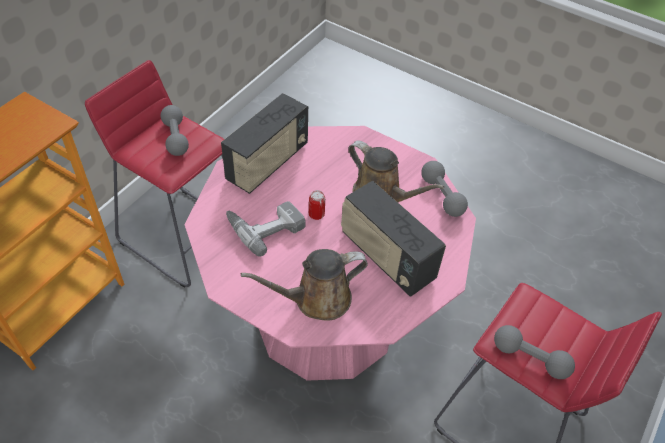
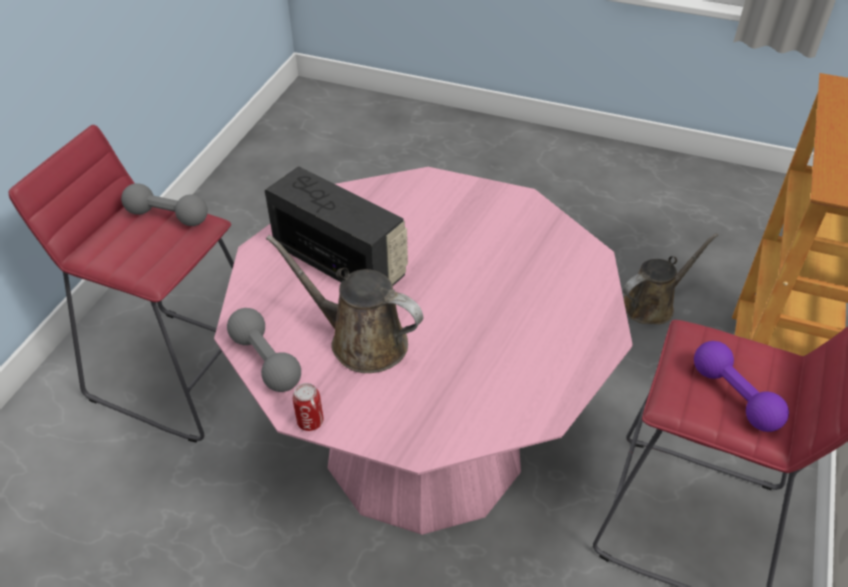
camera: 170 degrees right, 5 degrees down
(175, 138) = (734, 396): grey dumbbell -> purple dumbbell
(265, 226) = (510, 268): power drill -> none
(268, 163) = (553, 357): radio -> none
(316, 214) = (448, 296): can -> can (310, 421)
(317, 299) = (414, 206): brown watering can -> brown watering can (652, 304)

